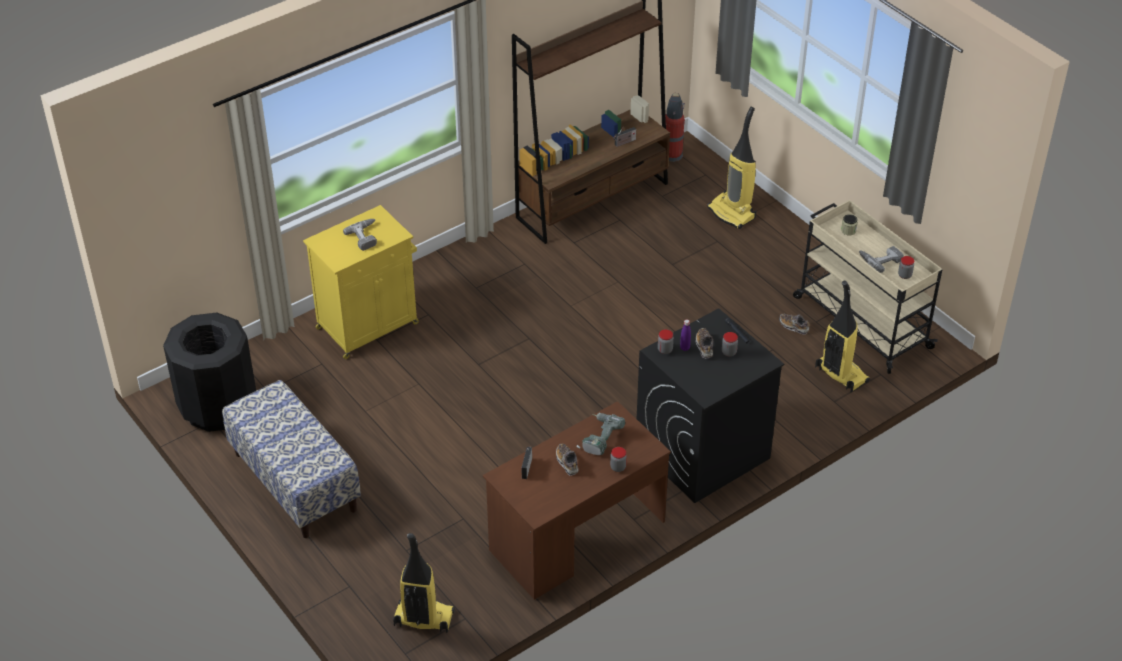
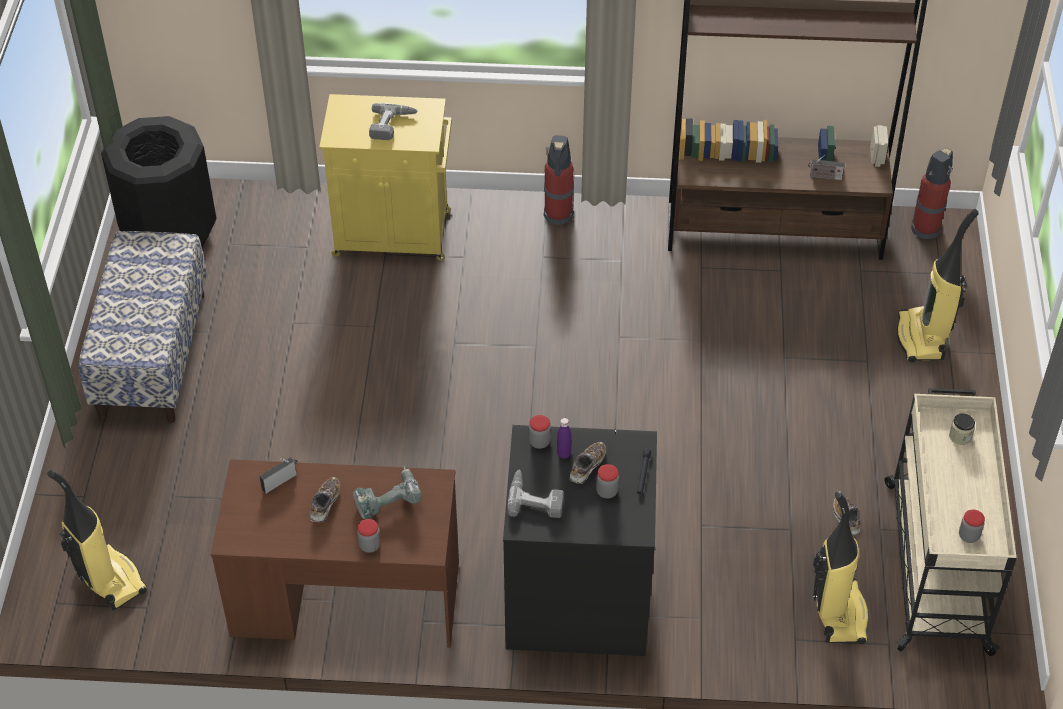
camera: 40 degrees right, 5 degrees up
(458, 260) = (558, 215): none -> fire extinguisher
(880, 259) = (959, 496): power drill -> power drill (536, 498)

